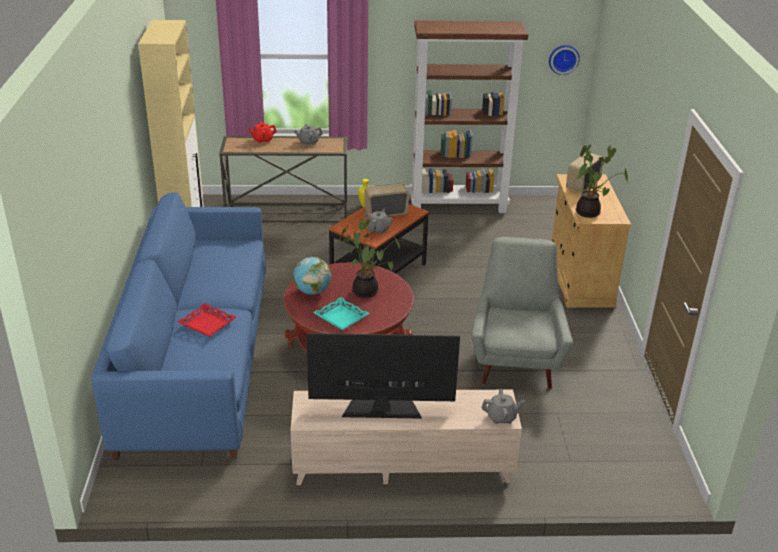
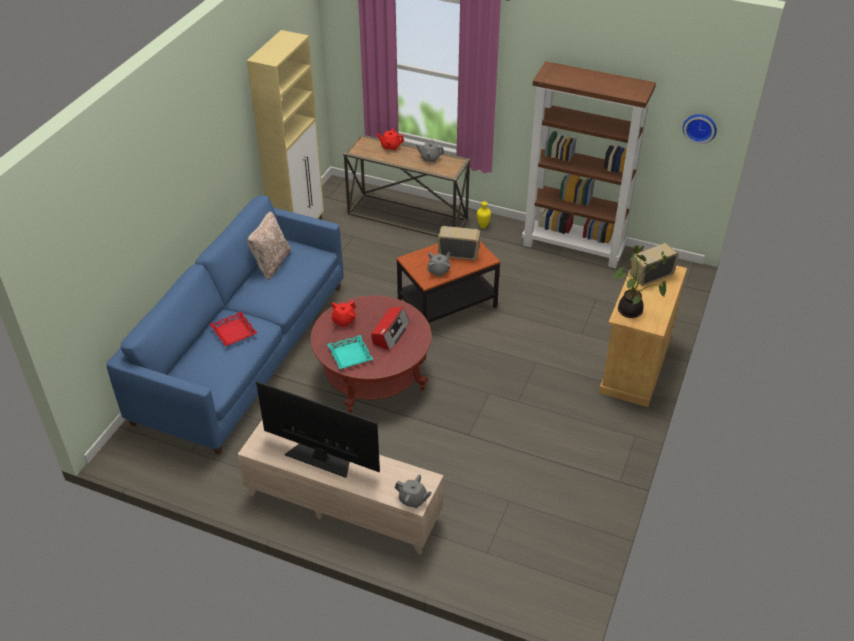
camera: 25 degrees right, 10 degrees up
(202, 259) = (271, 263): none -> beige pillow
(312, 291) = (343, 321): globe -> red teapot
(367, 291) = (390, 333): potted plant -> radio
(515, 358) = (511, 432): grey armchair -> none

